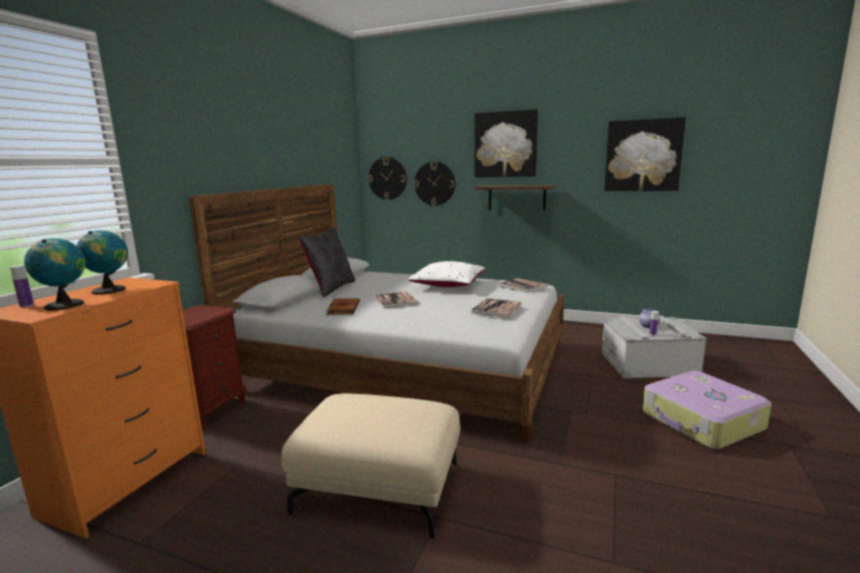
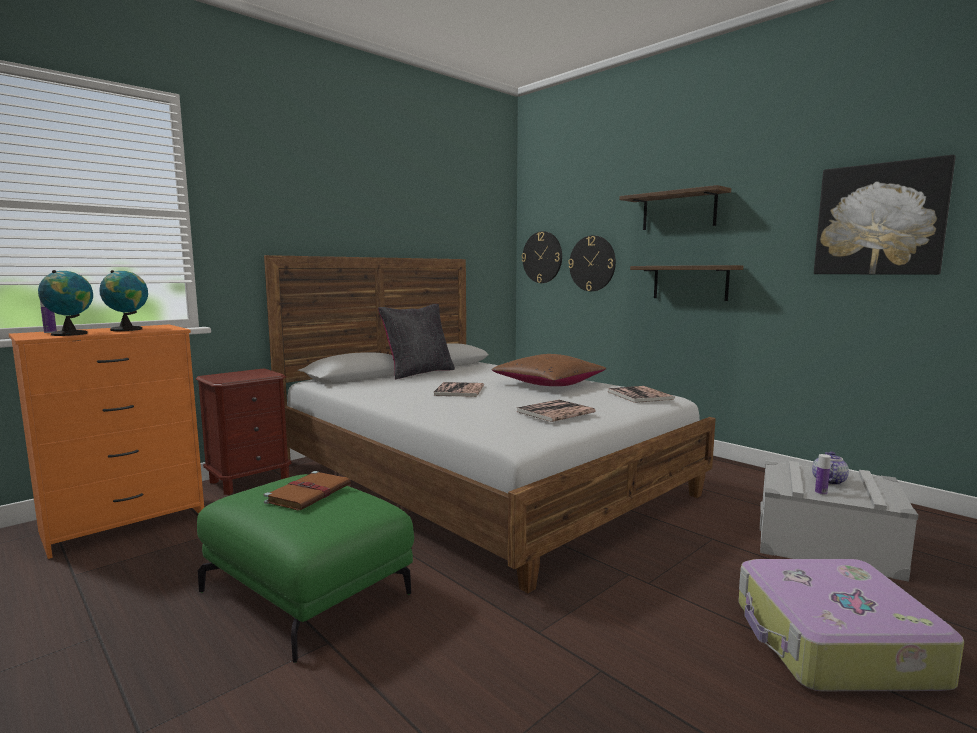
camera: 25 degrees right, 5 degrees down
(343, 308) = (395, 390): brown book -> brown book (309, 493)
(380, 487) = (308, 592): beige ottoman -> green ottoman
(448, 285) = (548, 384): white pillow -> brown pillow
(505, 144) = (679, 210): picture -> shelf

